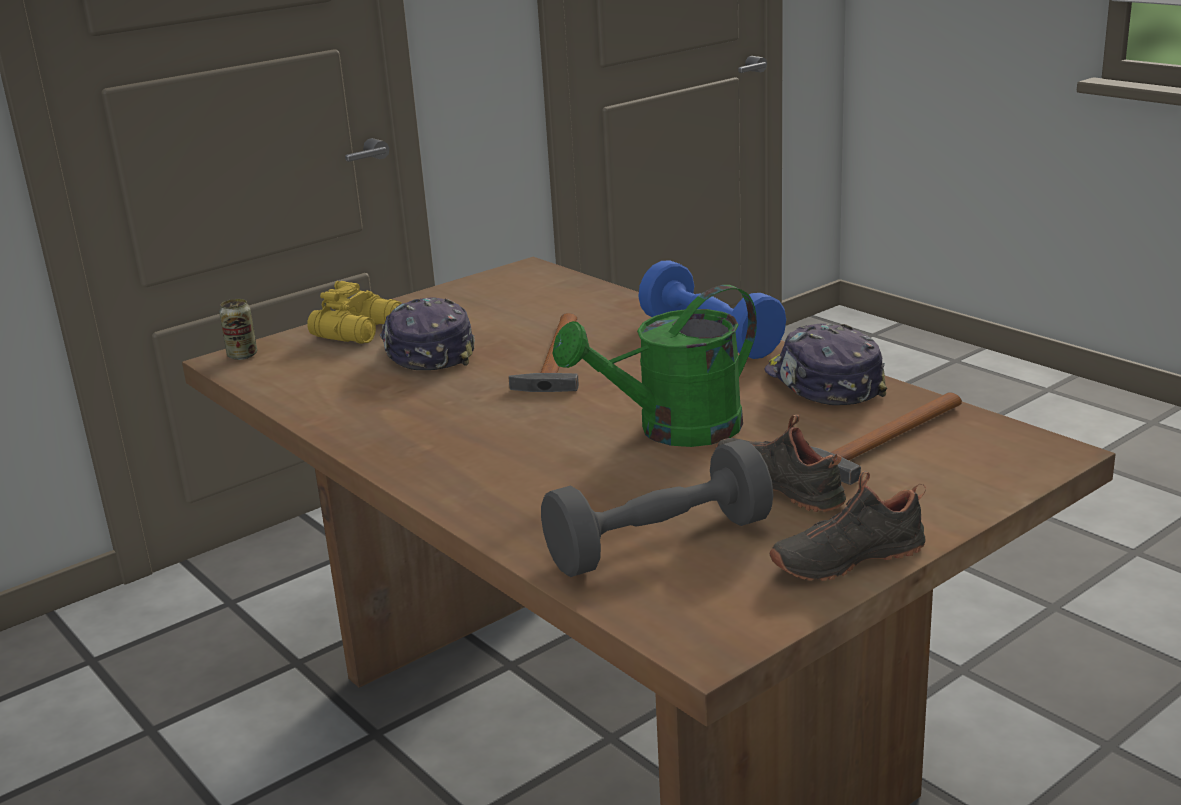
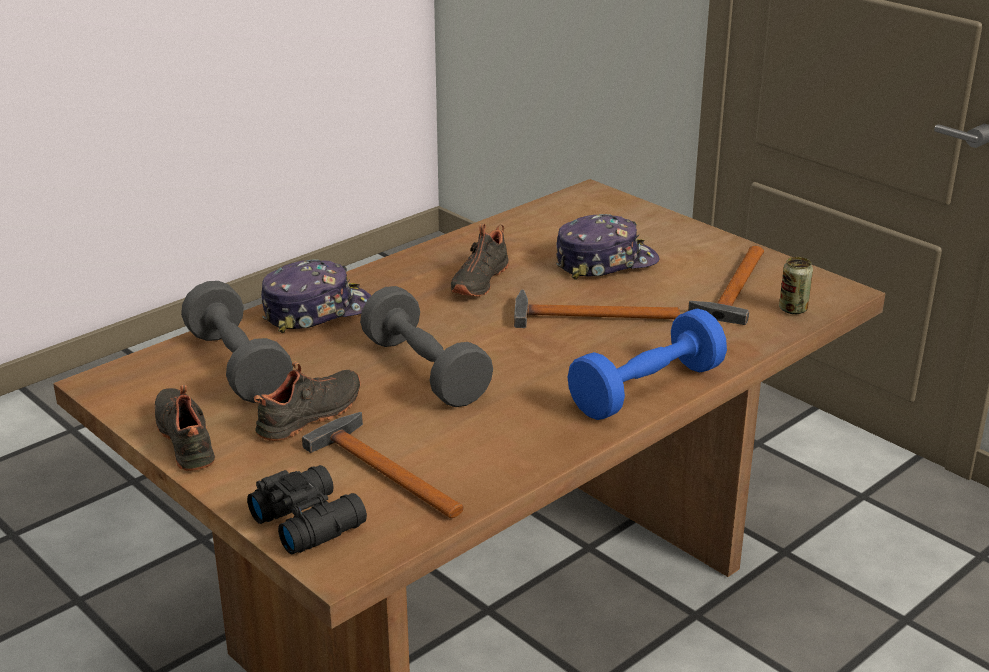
camera: 85 degrees right, 5 degrees up
(242, 355) = (599, 196): can -> can (793, 309)
(361, 330) = (655, 232): yellow binoculars -> none
(452, 412) = (478, 281): none -> black shoe
(513, 303) = (734, 290): none -> hammer
(674, 431) = (425, 371): green watering can -> grey dumbbell
(822, 384) = (518, 447): cap -> cap (317, 311)
(987, 471) = (309, 520): none -> black binoculars

